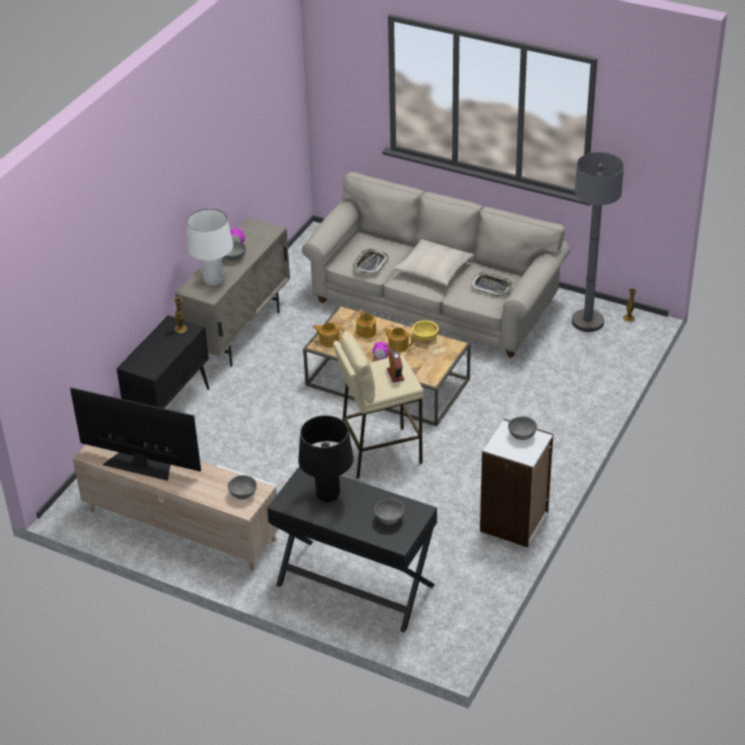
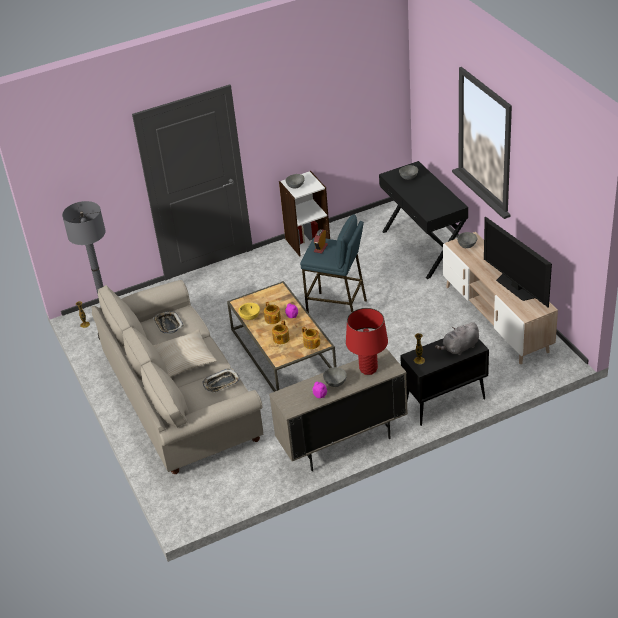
camera: 140 degrees left, 0 degrees up
(148, 356) = (459, 348): none -> grey plush toy
(213, 280) = (368, 369): white table lamp -> red table lamp
(328, 494) = (429, 200): black table lamp -> none
(380, 453) = (337, 309): beige stool -> blue stool

